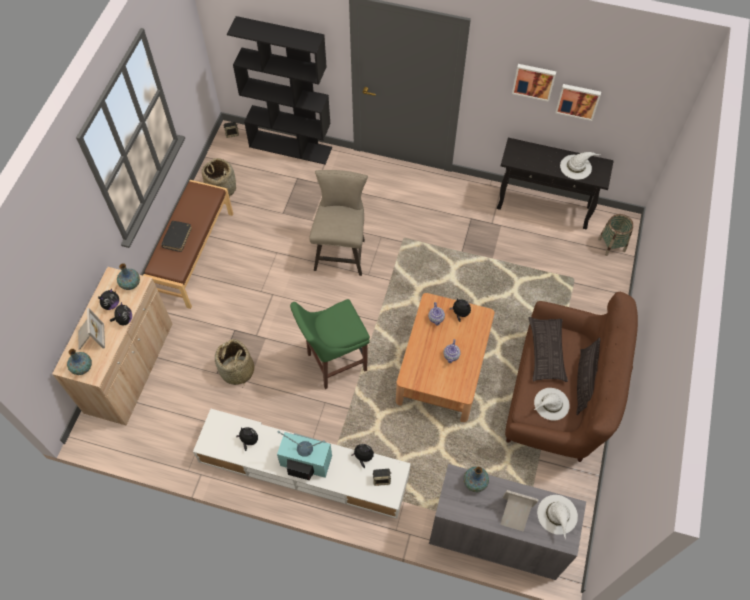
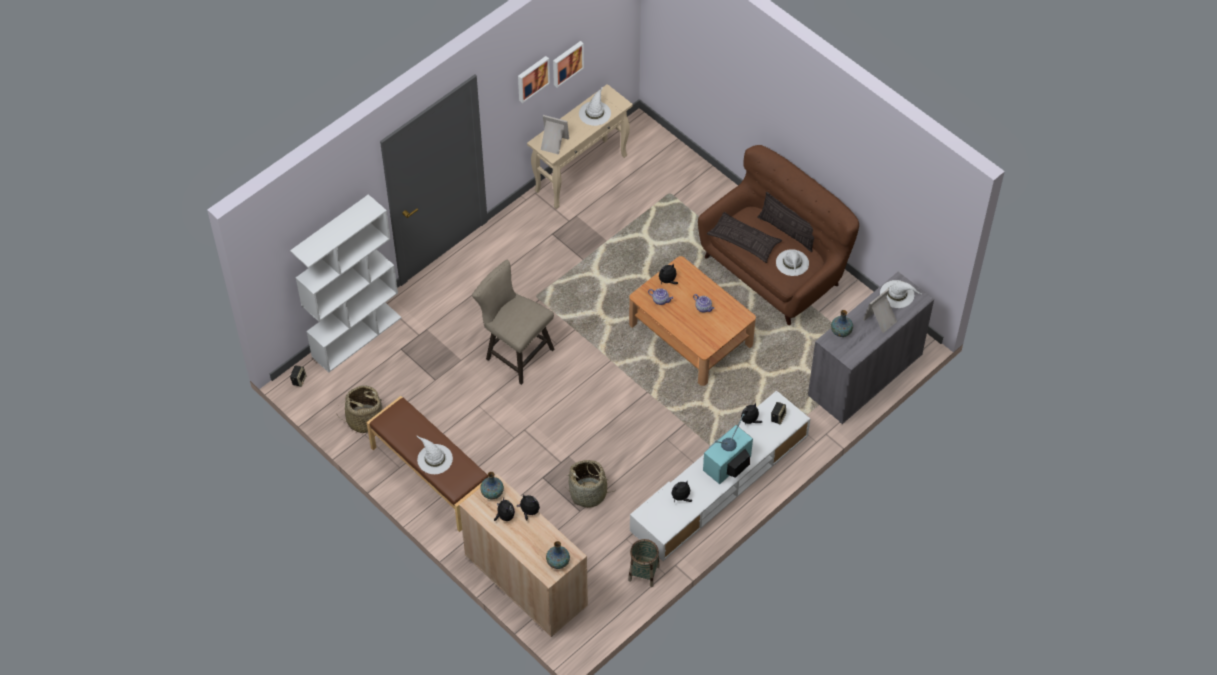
camera: 60 degrees left, 5 degrees down
(90, 338) = (530, 545): picture frame -> picture frame (553, 144)
(177, 238) = (434, 459): black book -> white hat
(291, 147) = (356, 336): black bookcase -> white bookcase
(333, 363) = (631, 414): green stool -> none
(544, 208) = (581, 173): black console table -> beige console table
(611, 245) = (655, 147): basket -> basket (644, 573)

